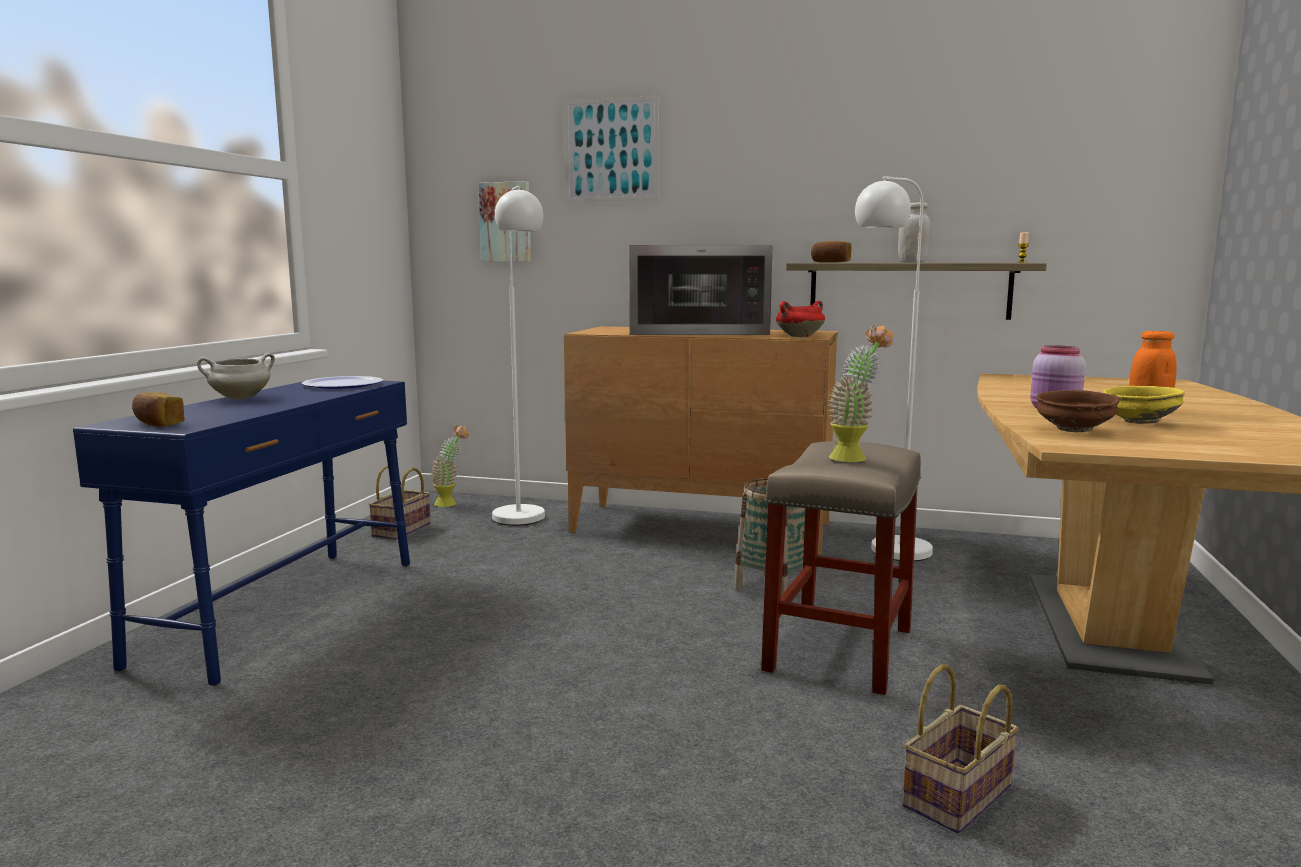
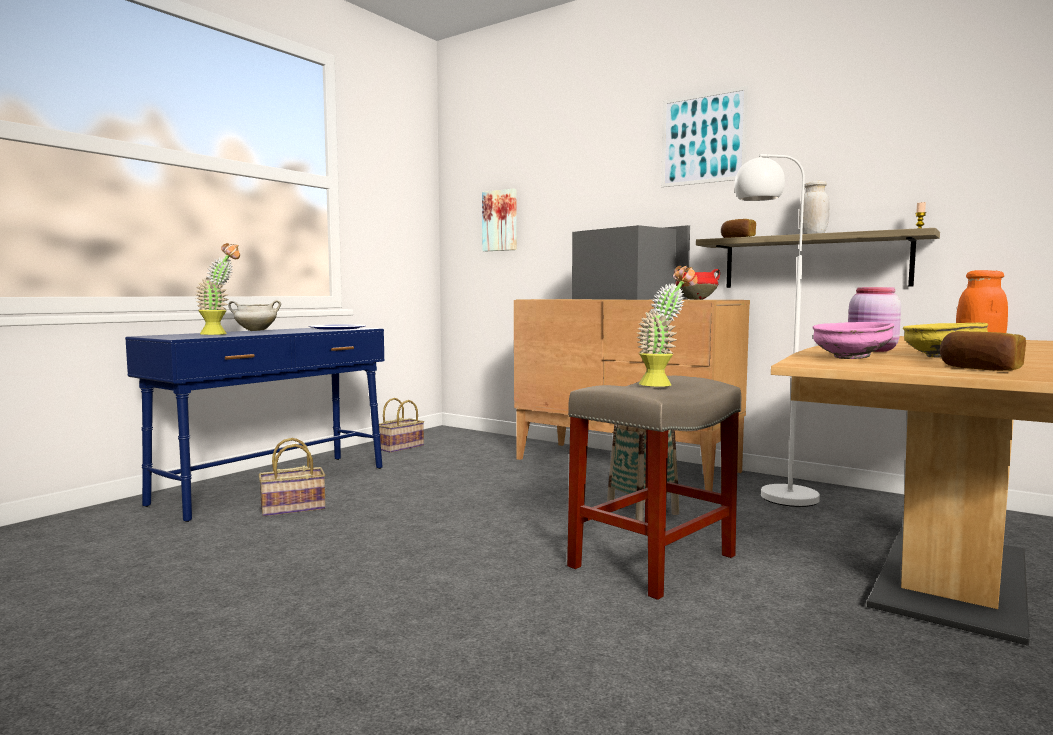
camera: 20 degrees right, 5 degrees down
(158, 424) = (172, 336): bread -> bread (979, 368)
(451, 503) = (452, 434): potted plant -> potted plant (220, 334)
(522, 522) = (489, 450): white floor lamp -> none
(611, 150) = (573, 159): picture -> picture (703, 138)
(697, 332) = (623, 299): microwave -> microwave turned 150 degrees counterclockwise
(958, 798) = (642, 689): basket -> basket (291, 509)
(1073, 430) = (849, 358): brown bowl -> pink bowl

